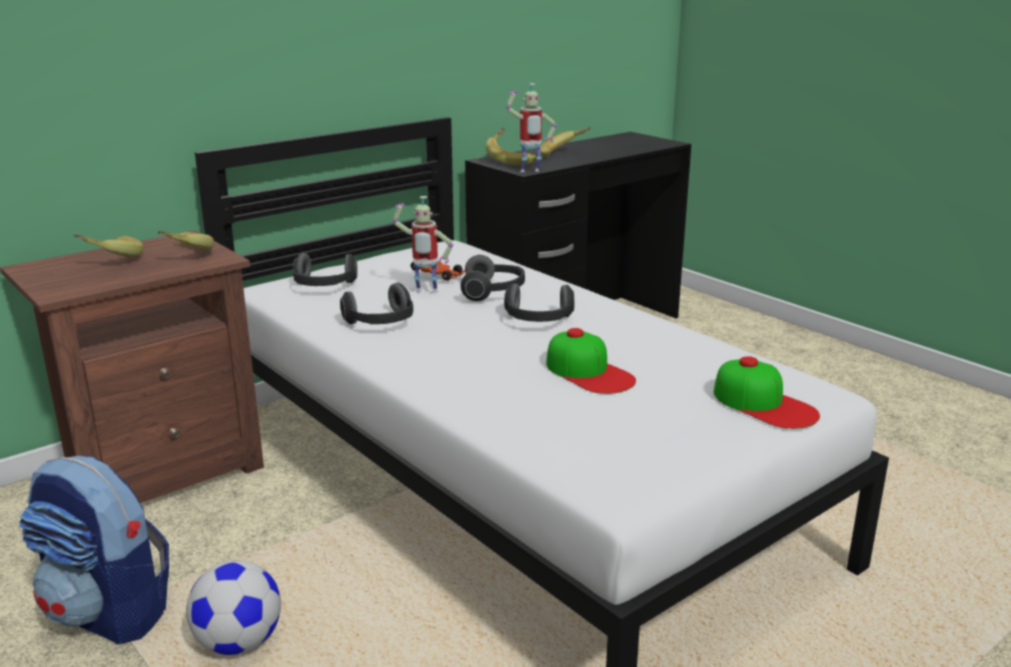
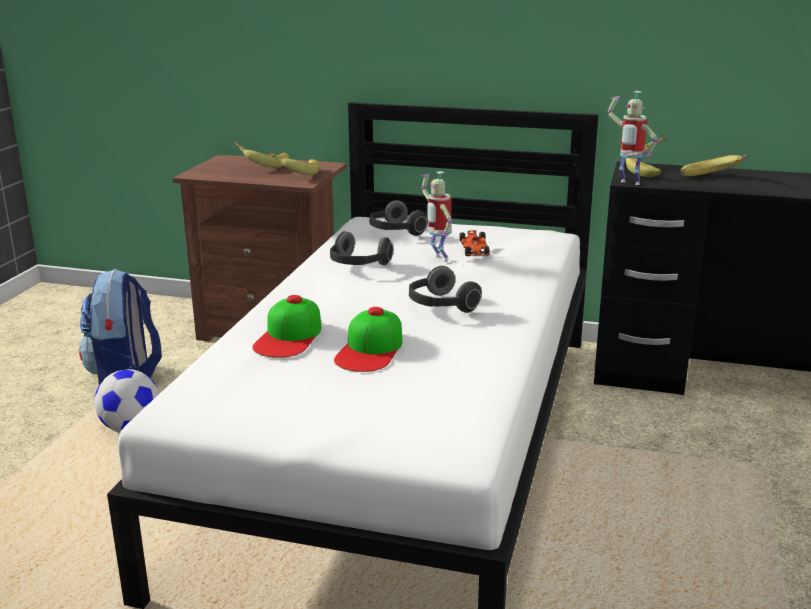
camera: 55 degrees right, 0 degrees up
(493, 292) = (471, 275): headphones -> none
(764, 404) = (398, 430): cap -> cap (289, 337)

